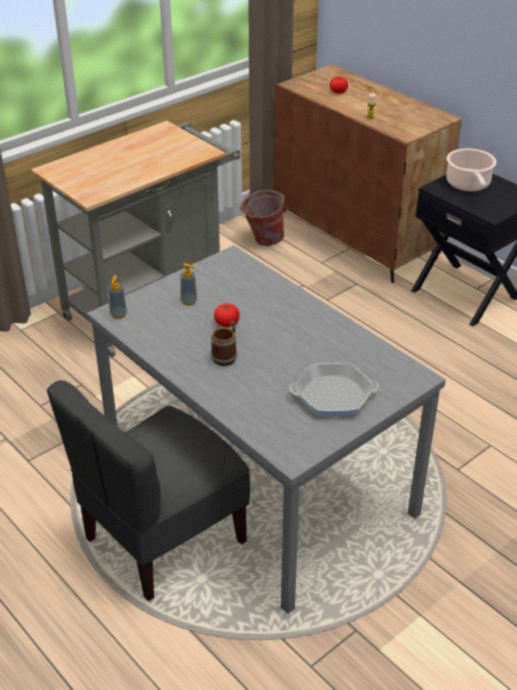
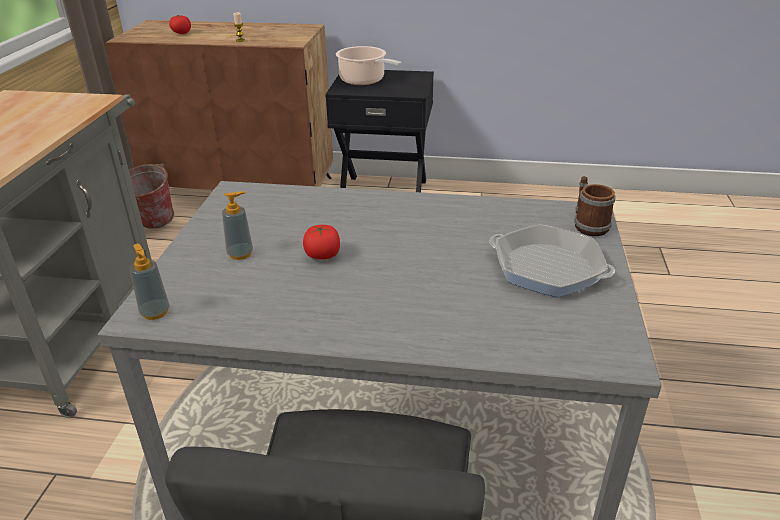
camera: 40 degrees left, 5 degrees down
(226, 355) = (371, 288): mug -> mug (588, 225)
(333, 395) = (547, 268): frying pan -> frying pan turned 75 degrees clockwise

